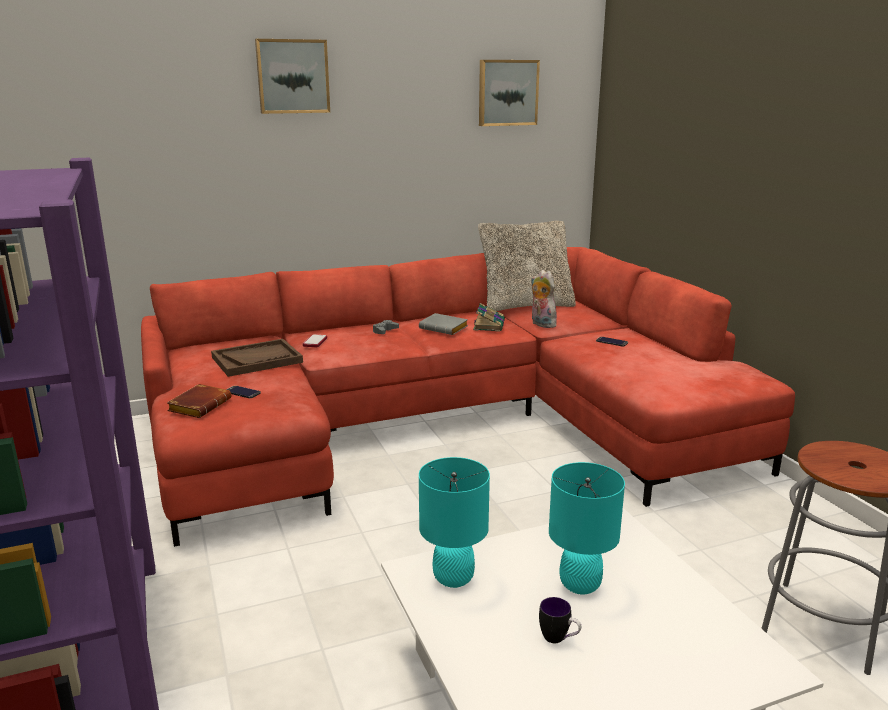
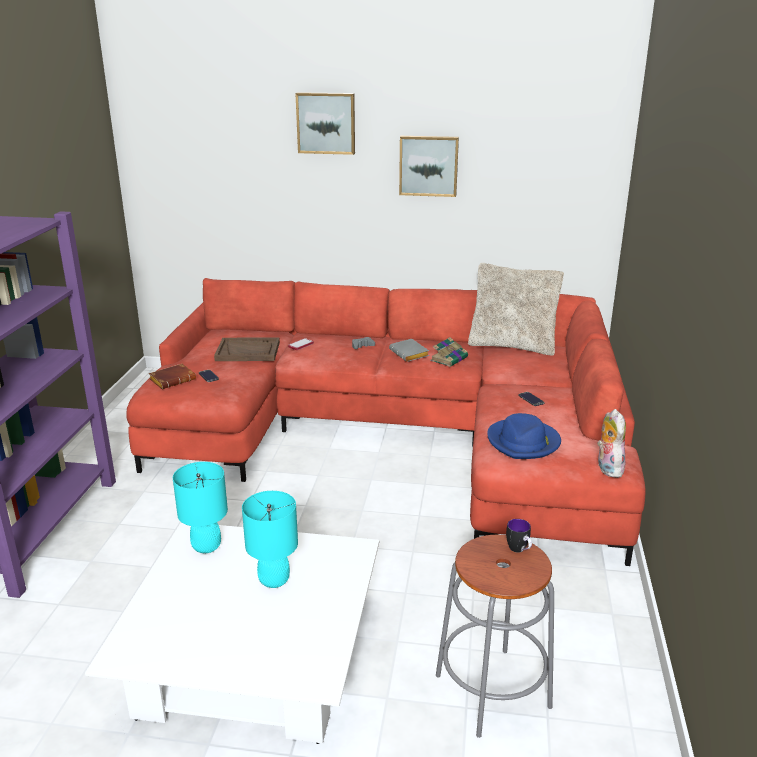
camera: 30 degrees right, 5 degrees up
(507, 93) = (527, 142): picture -> picture (428, 165)
(541, 324) = (497, 367): plush toy -> plush toy (607, 468)
(559, 639) = (218, 607): mug -> mug (519, 550)
(662, 375) = (523, 442): none -> blue hat

